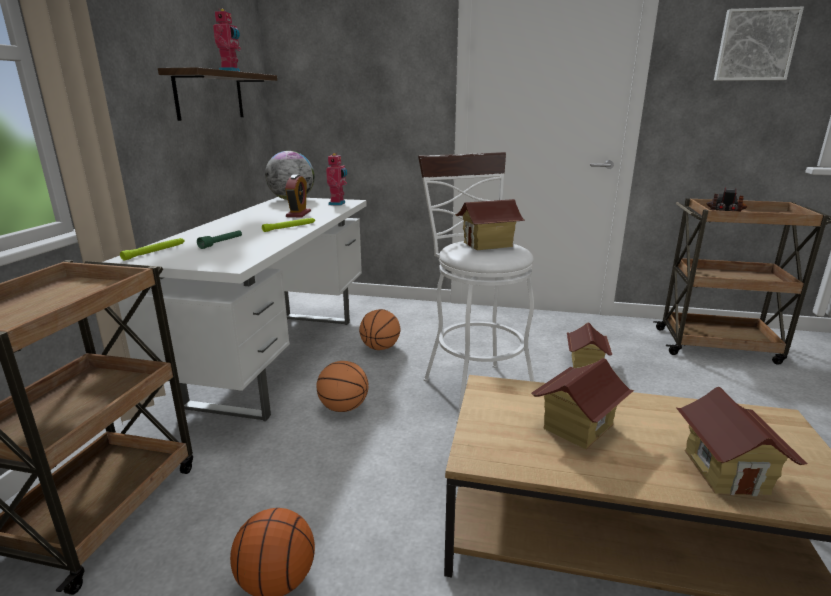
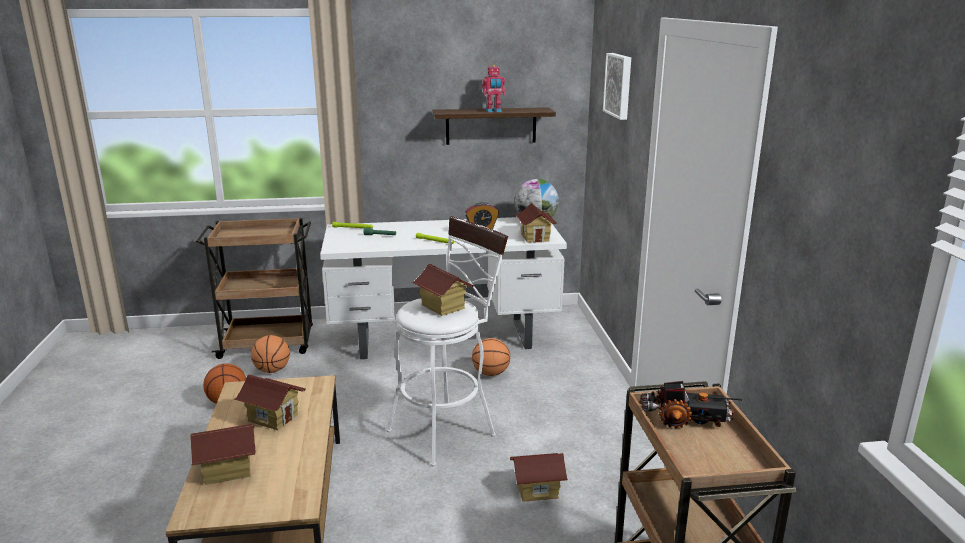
camera: 70 degrees right, 0 degrees up
(338, 204) = (535, 238): toy robot -> toy house
(343, 408) = (388, 381): basketball -> basketball (272, 370)
(755, 45) = (835, 195): picture -> picture (619, 85)

